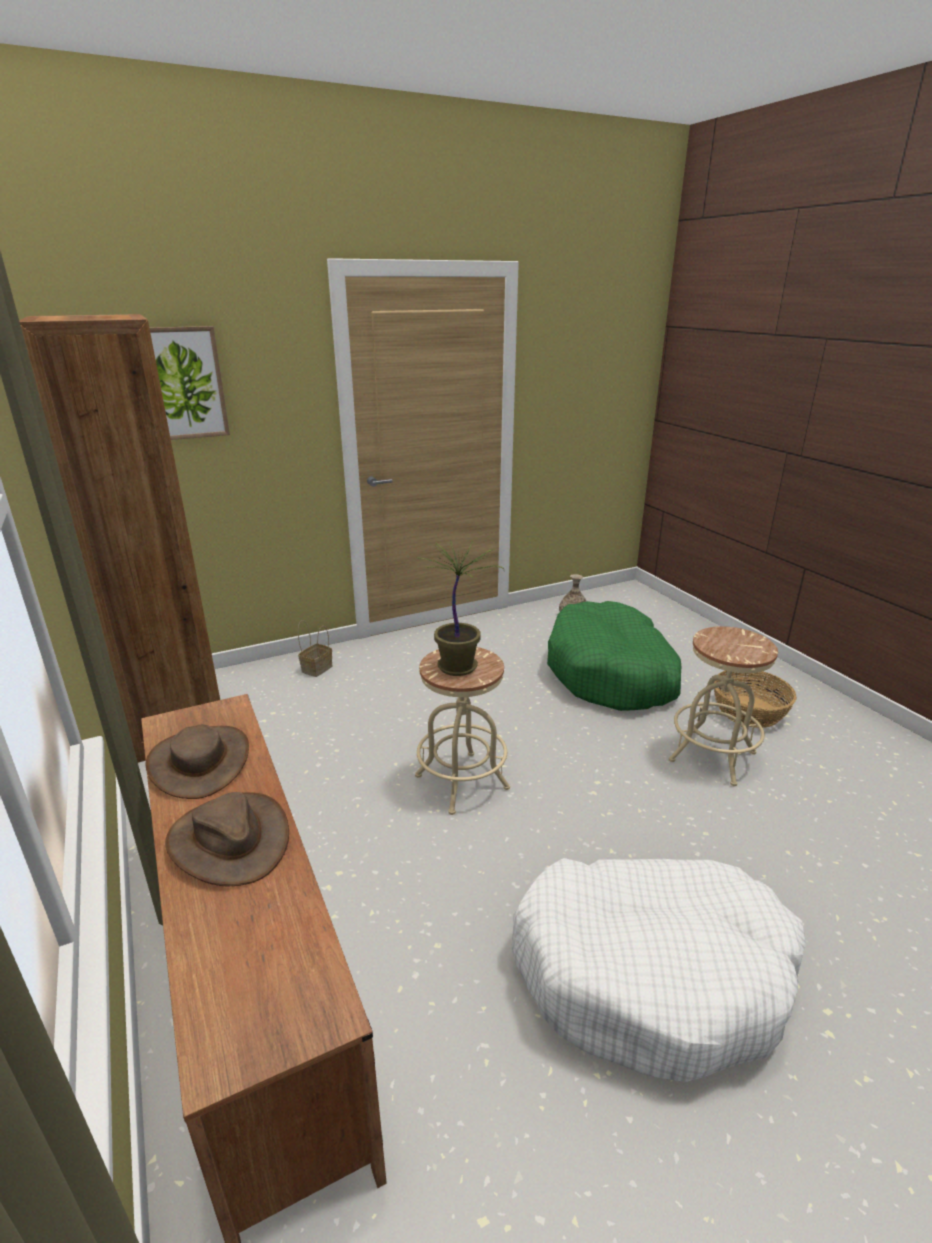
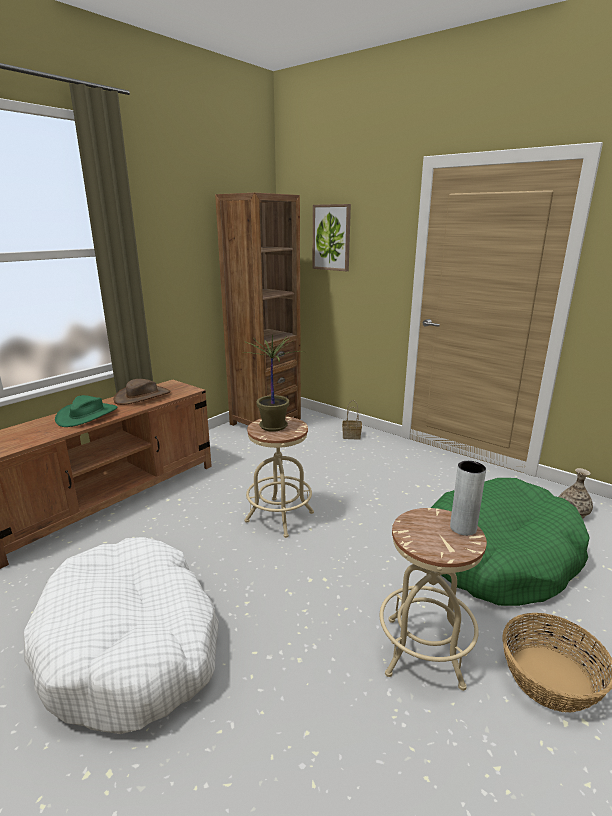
camera: 65 degrees right, 5 degrees down
(229, 840) = (87, 415): brown hat -> green hat
(730, 632) = (463, 528): none -> grey vase

